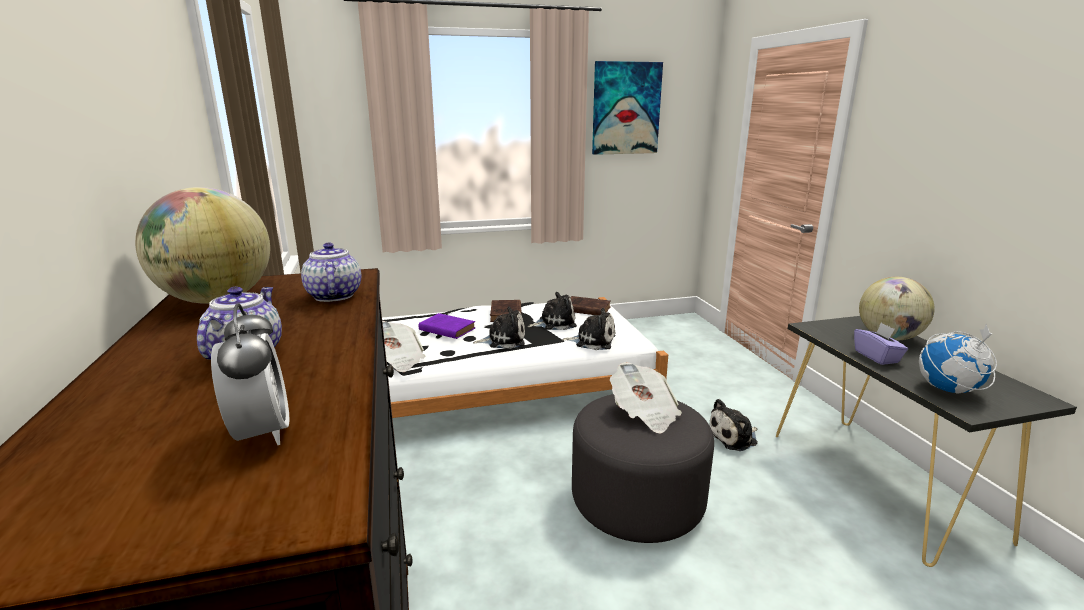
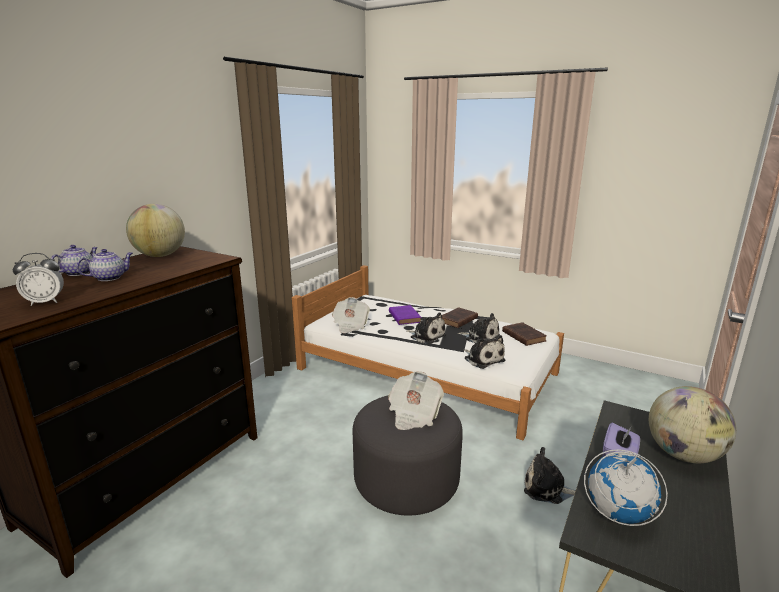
camera: 45 degrees right, 0 degrees up
(261, 433) = (45, 302): alarm clock -> alarm clock turned 45 degrees clockwise
(333, 295) = (189, 265): teapot -> teapot (79, 273)
(626, 108) = (633, 161): picture -> none

